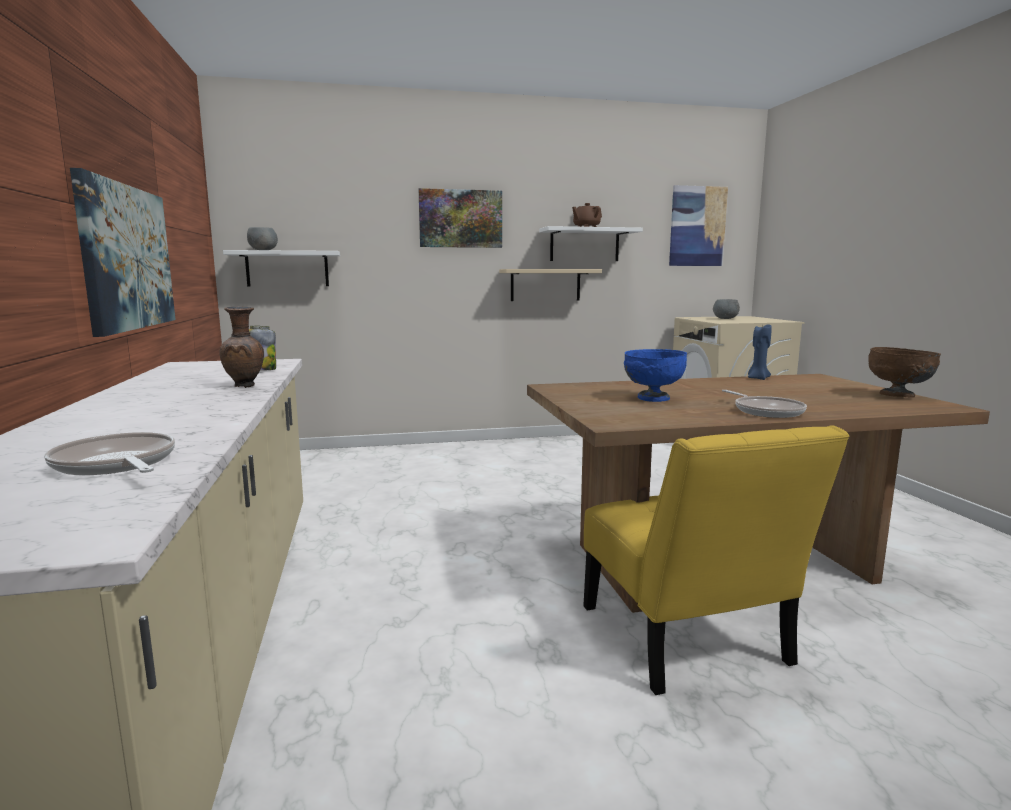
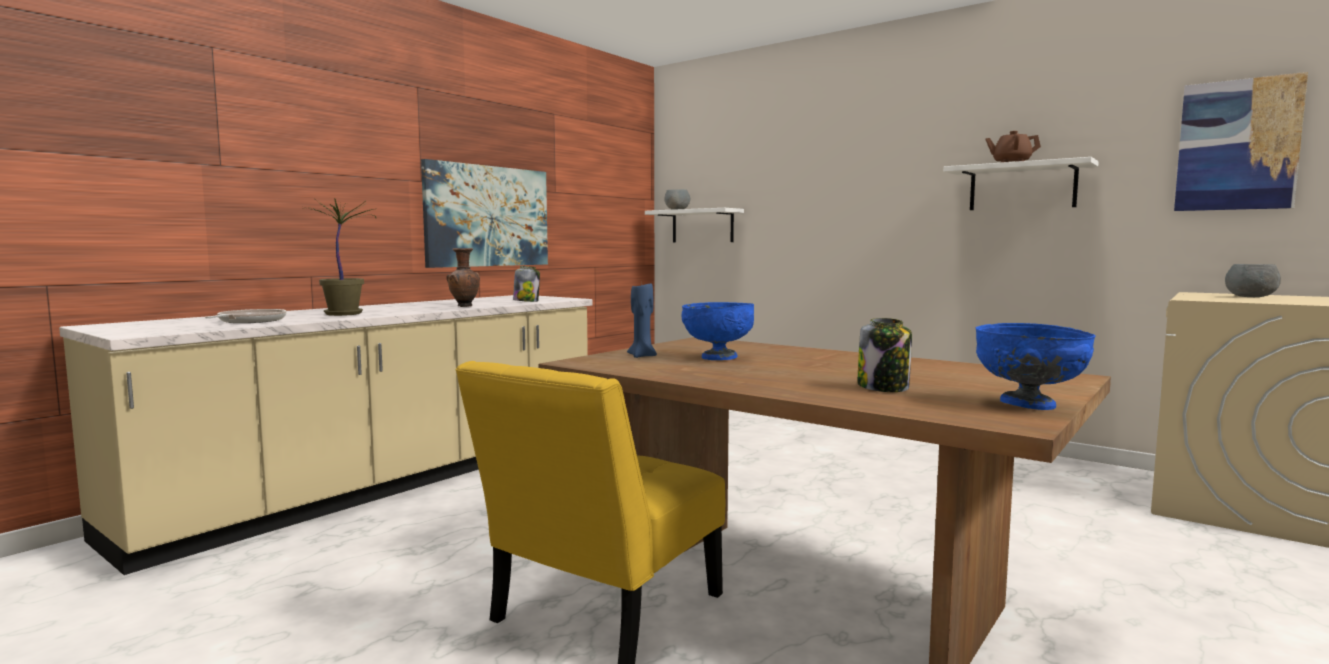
camera: 50 degrees right, 5 degrees down
(168, 423) = (344, 314): none -> potted plant
(460, 219) = (860, 166): picture -> none
(545, 285) = (962, 241): beige shelf -> none
(757, 378) = (960, 365): blue candle -> blue candle (642, 356)
(766, 411) = (746, 380): frying pan -> none
(822, 400) = (884, 387): none -> jar
(898, 396) = (1028, 405): brown bowl -> blue bowl

